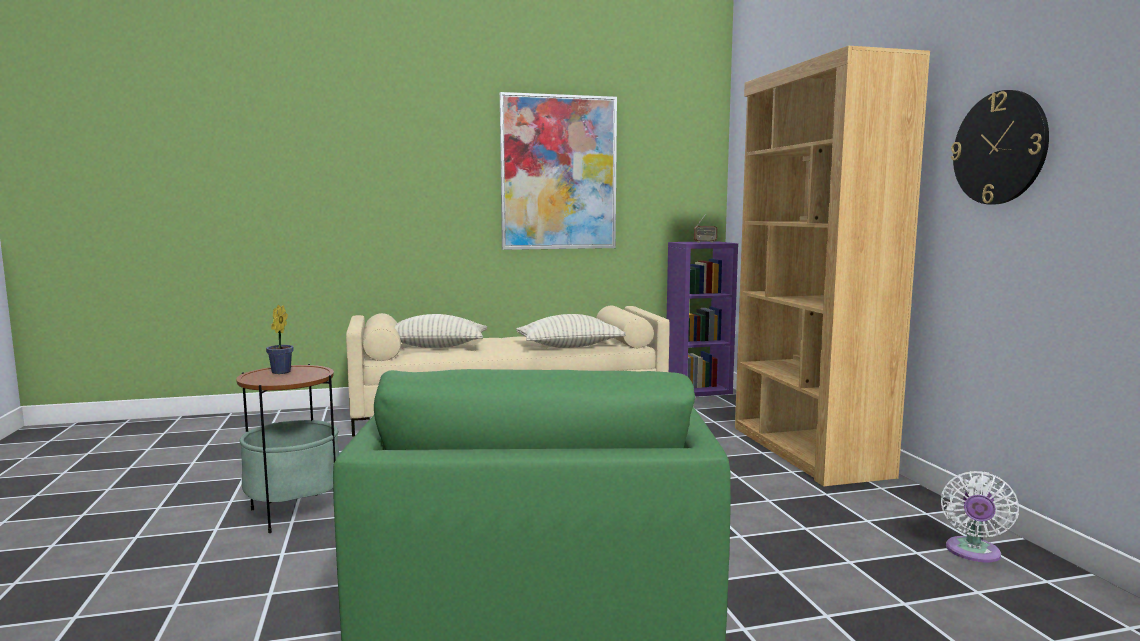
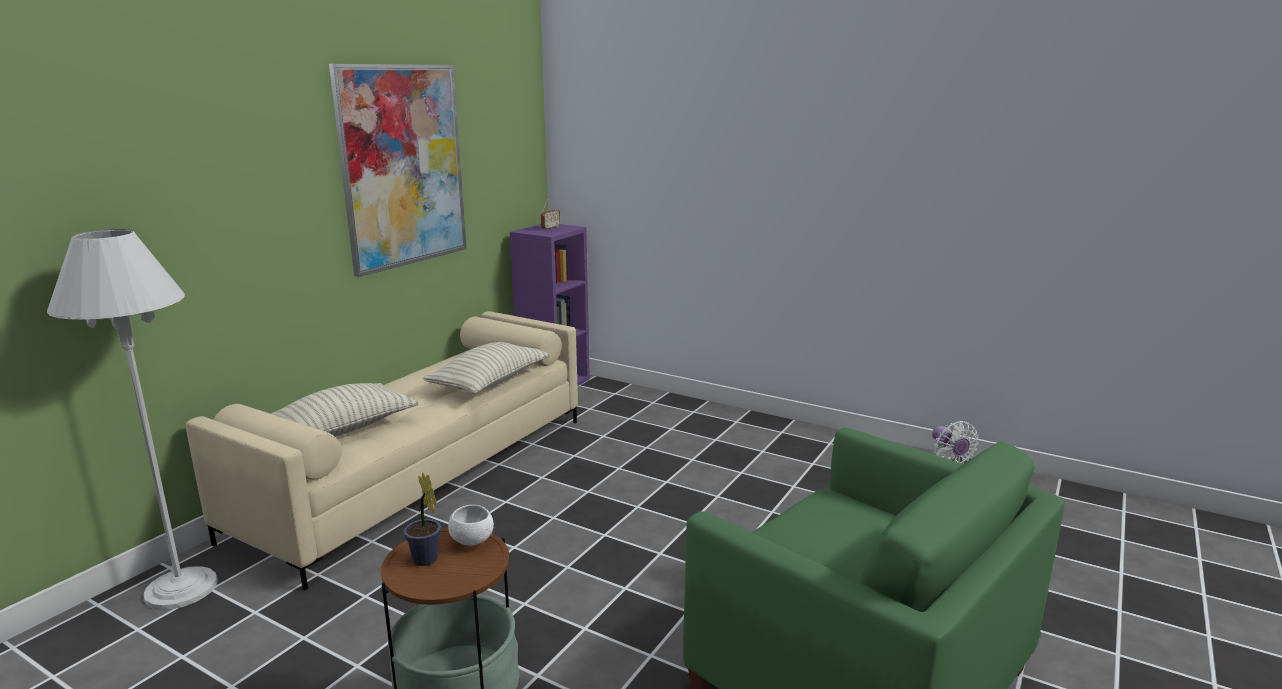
camera: 45 degrees left, 10 degrees up
(313, 418) = (181, 589): none -> white floor lamp
(314, 371) = (472, 541): none -> white bowl
(807, 451) = (739, 425): brown bookcase -> none
(999, 148) = (922, 170): wall clock -> none

